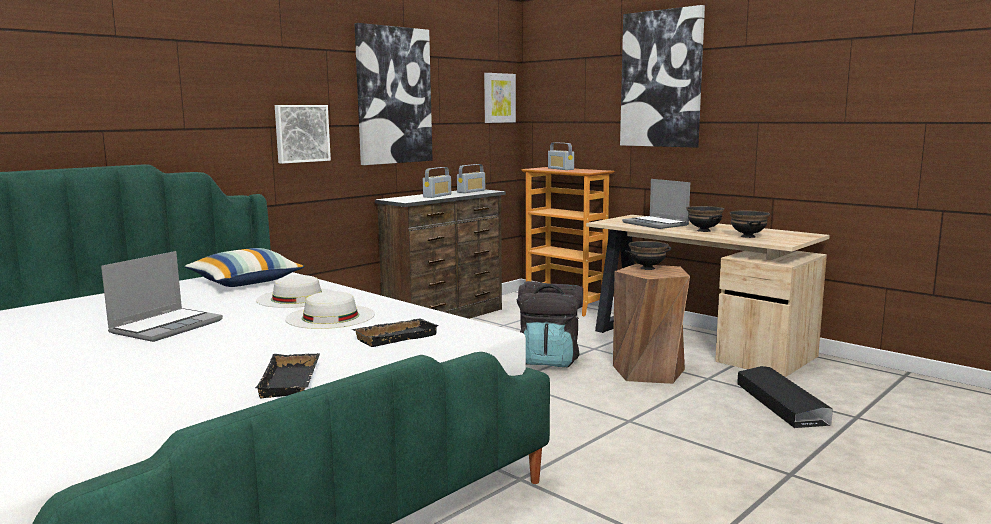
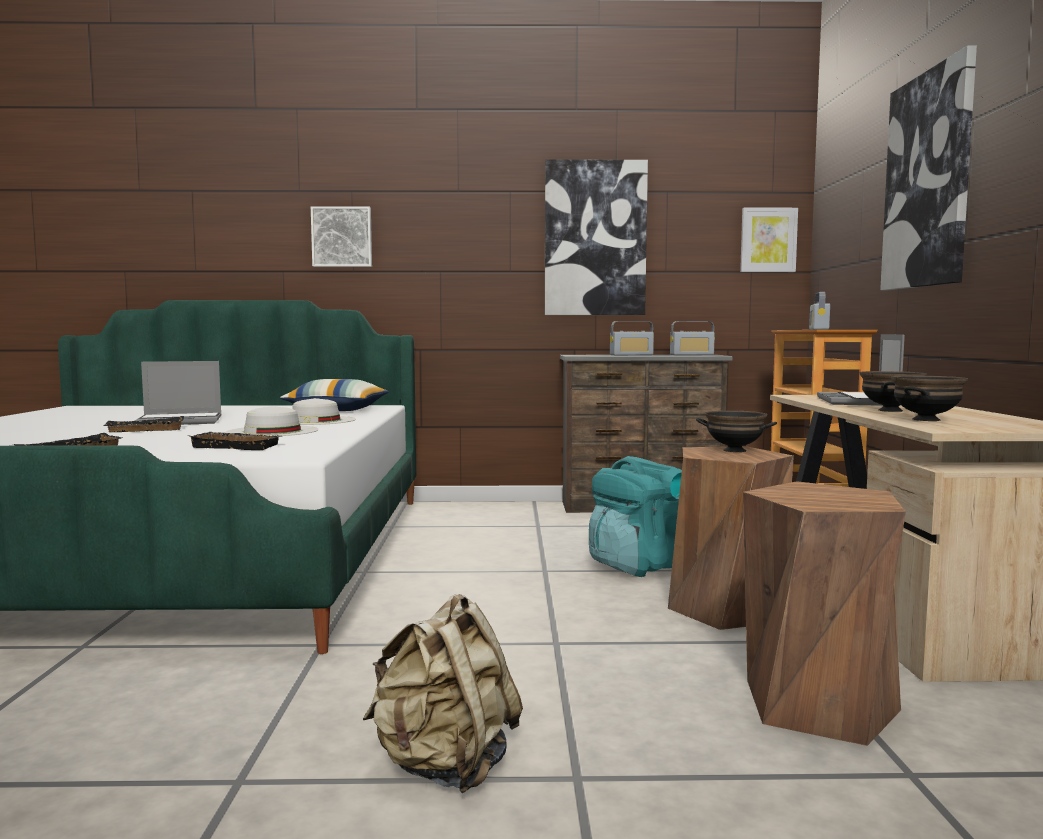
camera: 45 degrees right, 5 degrees down
(199, 344) = (144, 430): none -> black tray
(301, 133) = (473, 278): picture -> picture (342, 237)
(549, 360) = (640, 565): black backpack -> turquoise backpack
(743, 498) = (445, 766): none -> beige backpack
(780, 403) = (818, 705): black storage box -> brown stool

